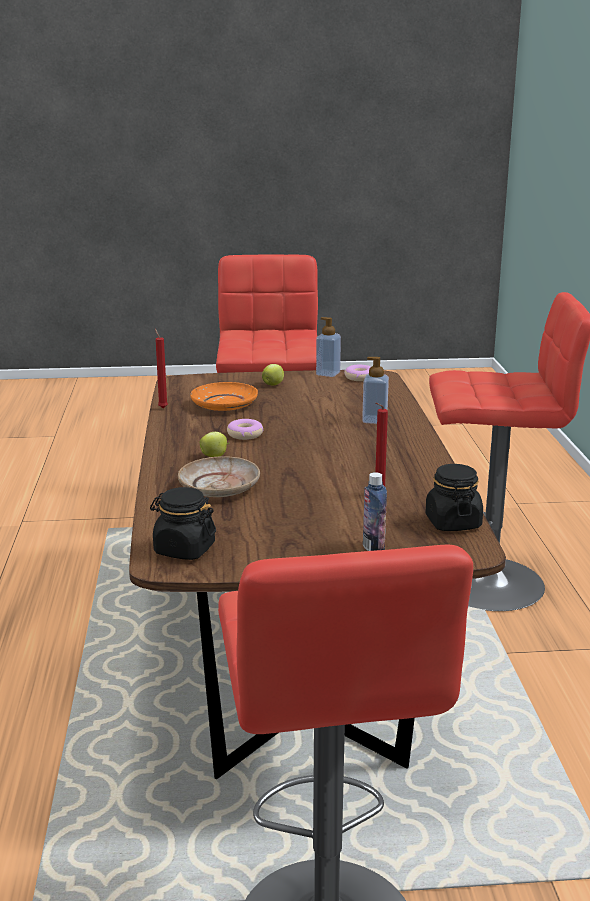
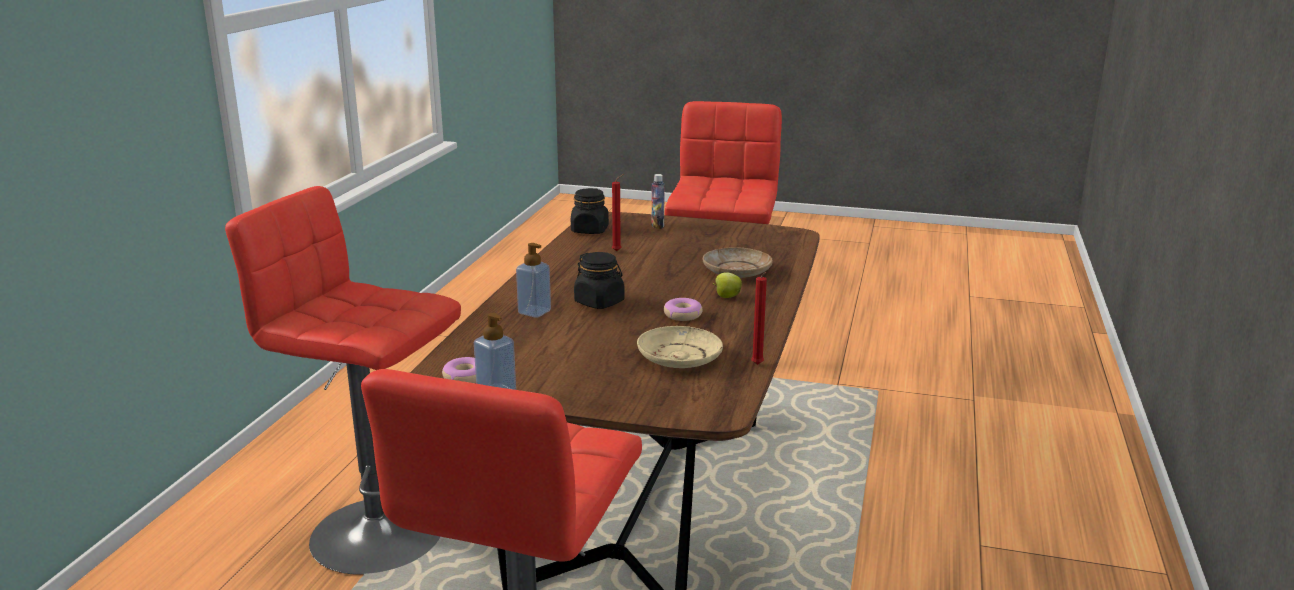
camera: 160 degrees left, 0 degrees up
(184, 549) = (780, 239): black jar -> black jar (599, 302)
(224, 405) = (679, 358): orange plate -> beige plate
(273, 385) = (592, 383): apple -> none

